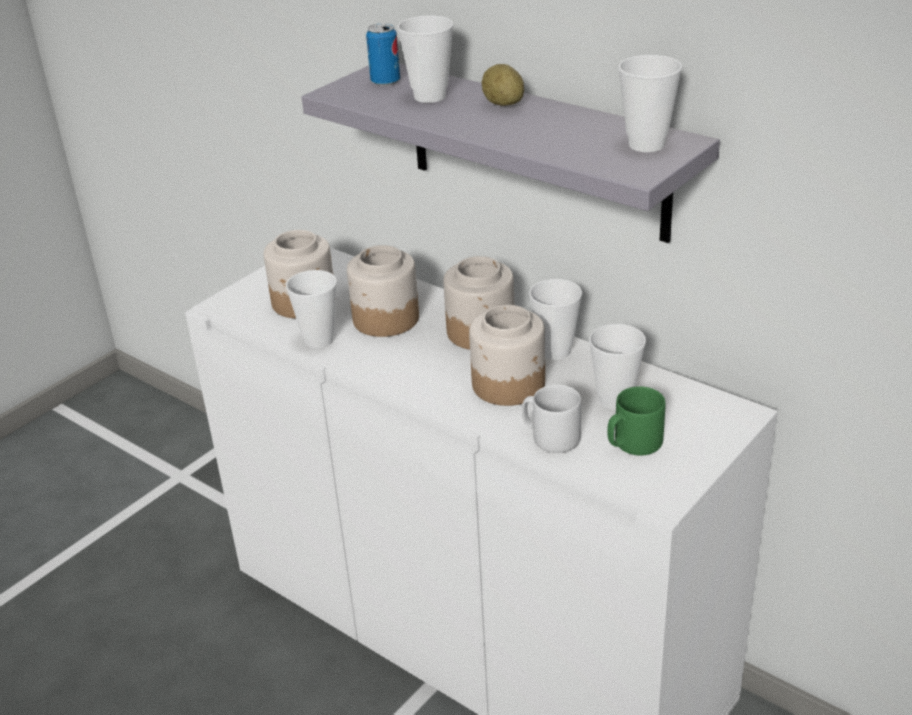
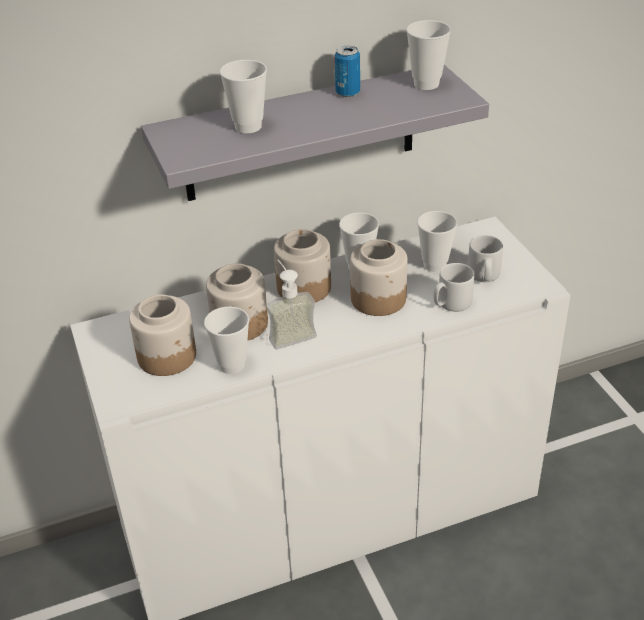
camera: 60 degrees left, 5 degrees up
(385, 82) = (193, 135): can -> can (347, 93)
(396, 352) = (289, 333): none -> soap dispenser
(503, 104) = (300, 106): potato -> none
(633, 444) = (484, 276): green mug -> grey mug

